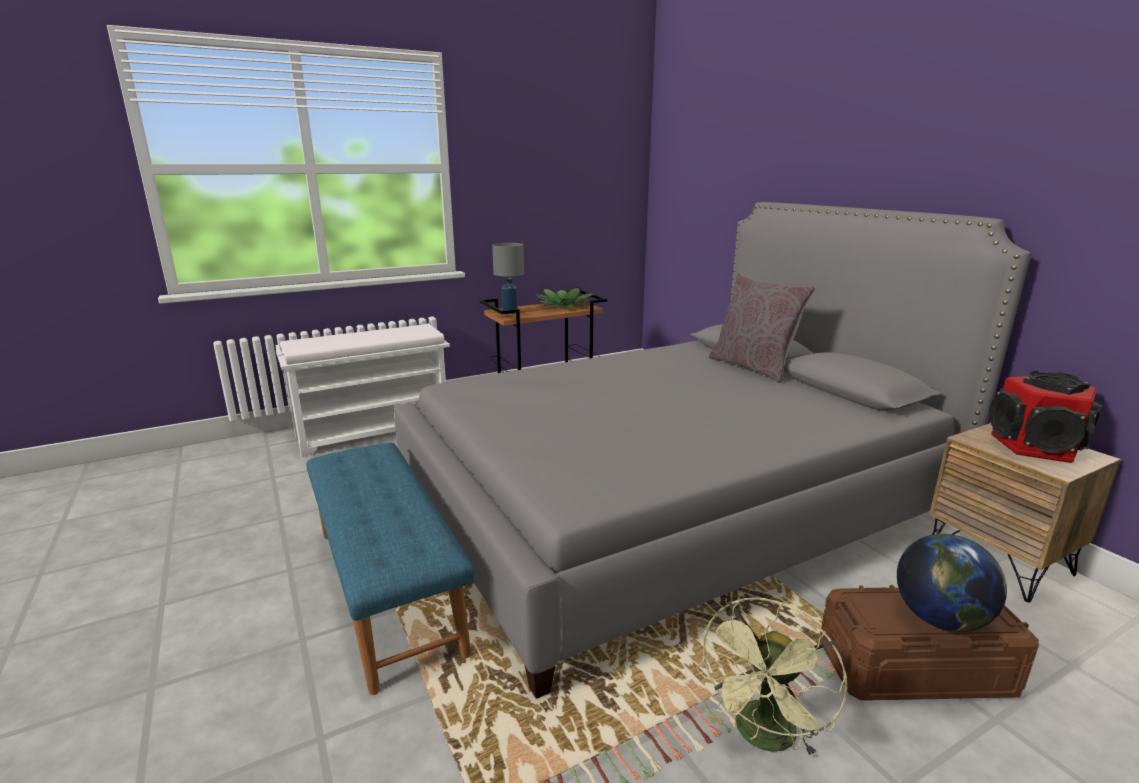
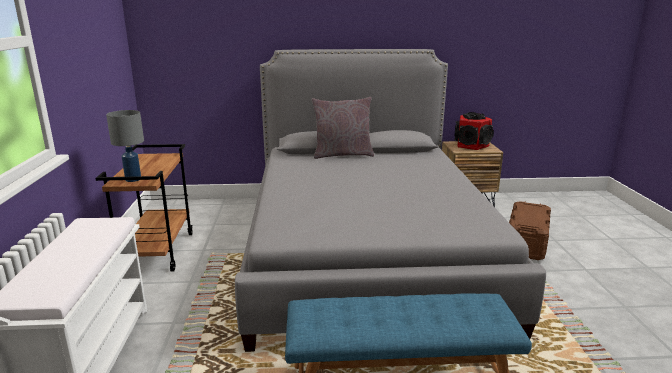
camera: 65 degrees left, 0 degrees up
(564, 305) = (150, 160): potted plant -> none
(763, 739) = (561, 287): green fan -> none
(940, 619) = (535, 214): globe -> none

